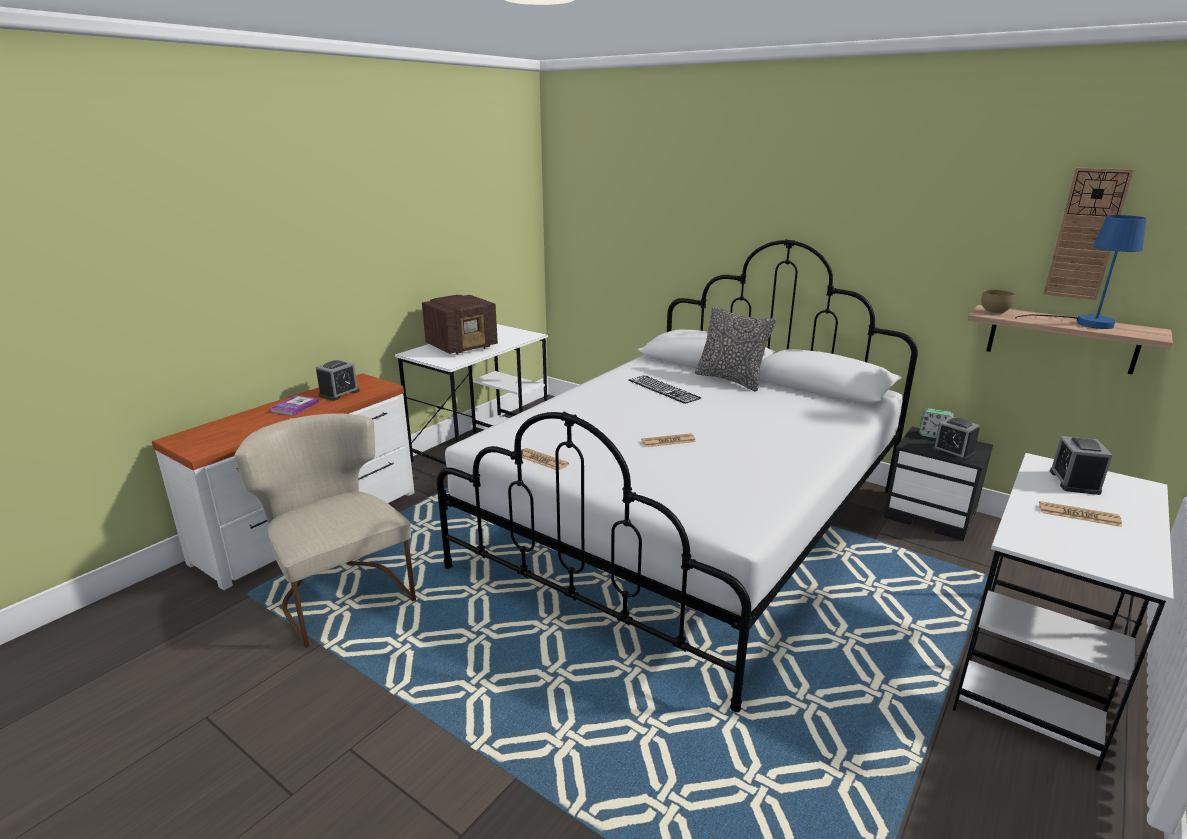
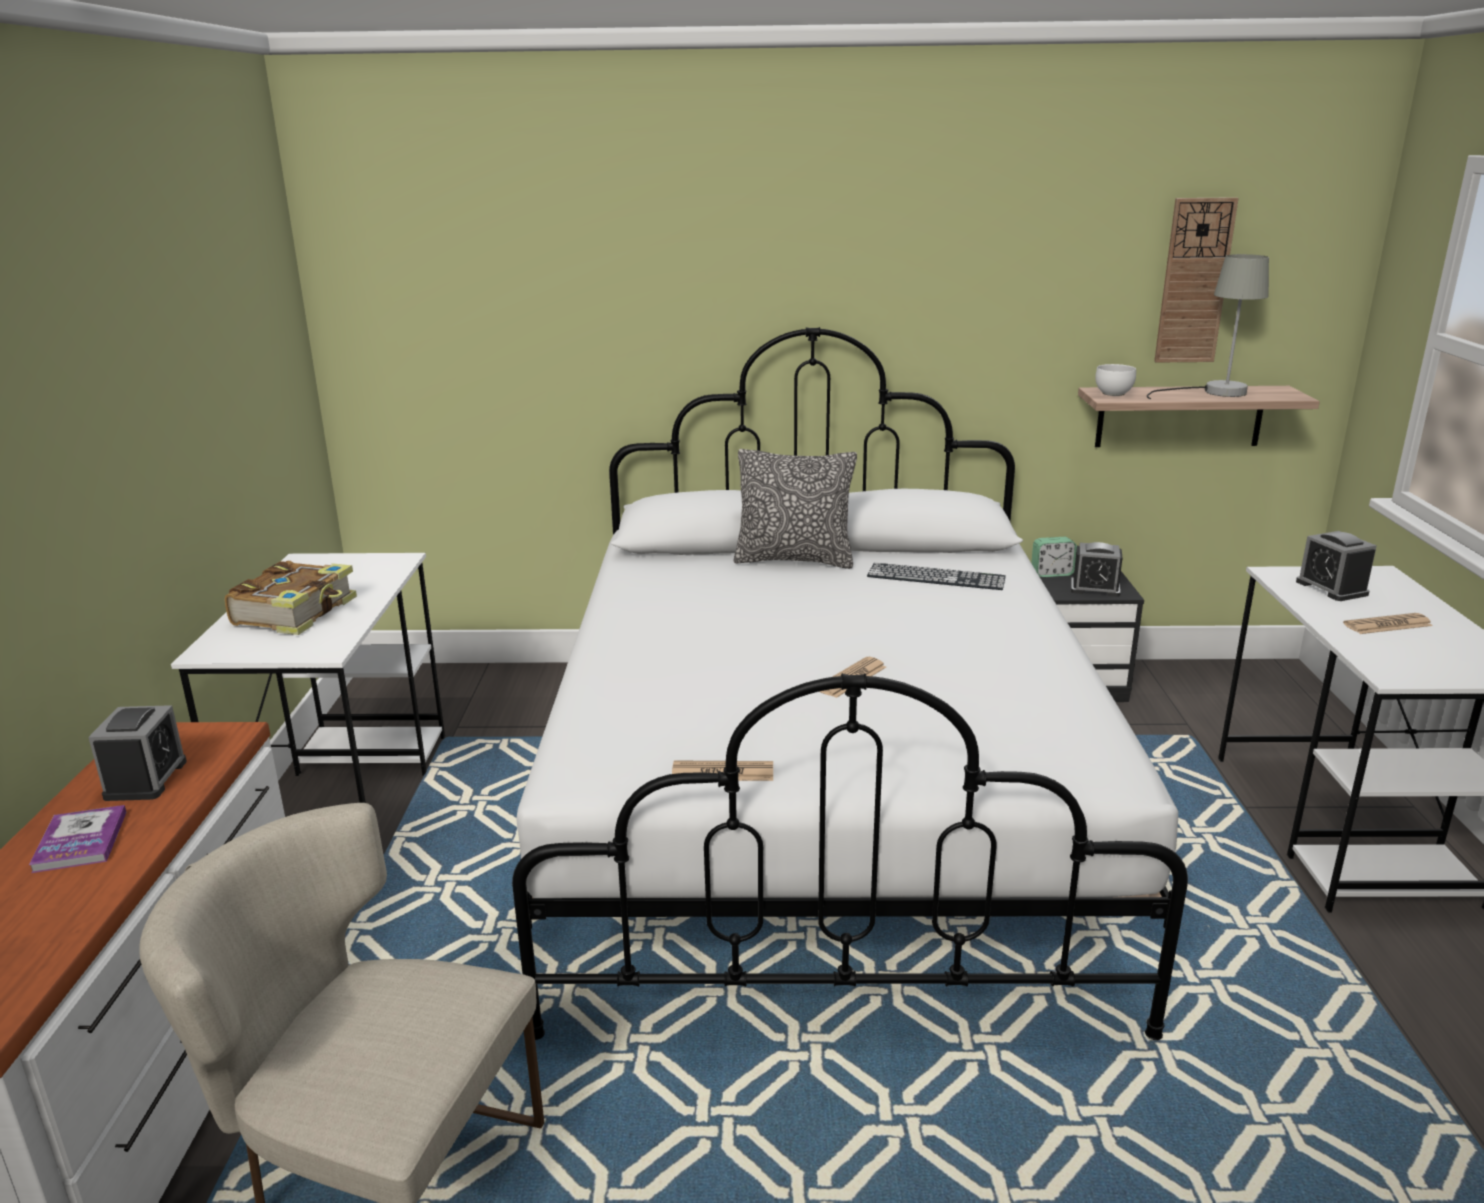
camera: 35 degrees left, 0 degrees up
(463, 346) = (297, 612): radio -> book
(663, 389) = (726, 599): keyboard -> keyboard (936, 577)
(995, 312) = (1114, 393): brown bowl -> white bowl
(1082, 323) = (1213, 392): blue table lamp -> grey table lamp

